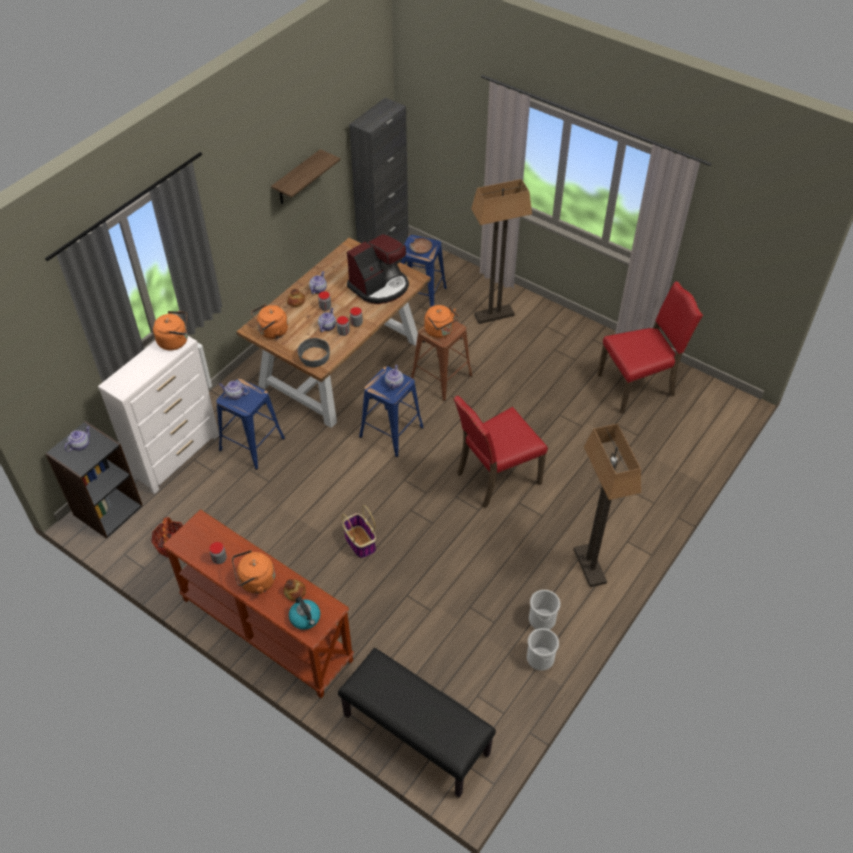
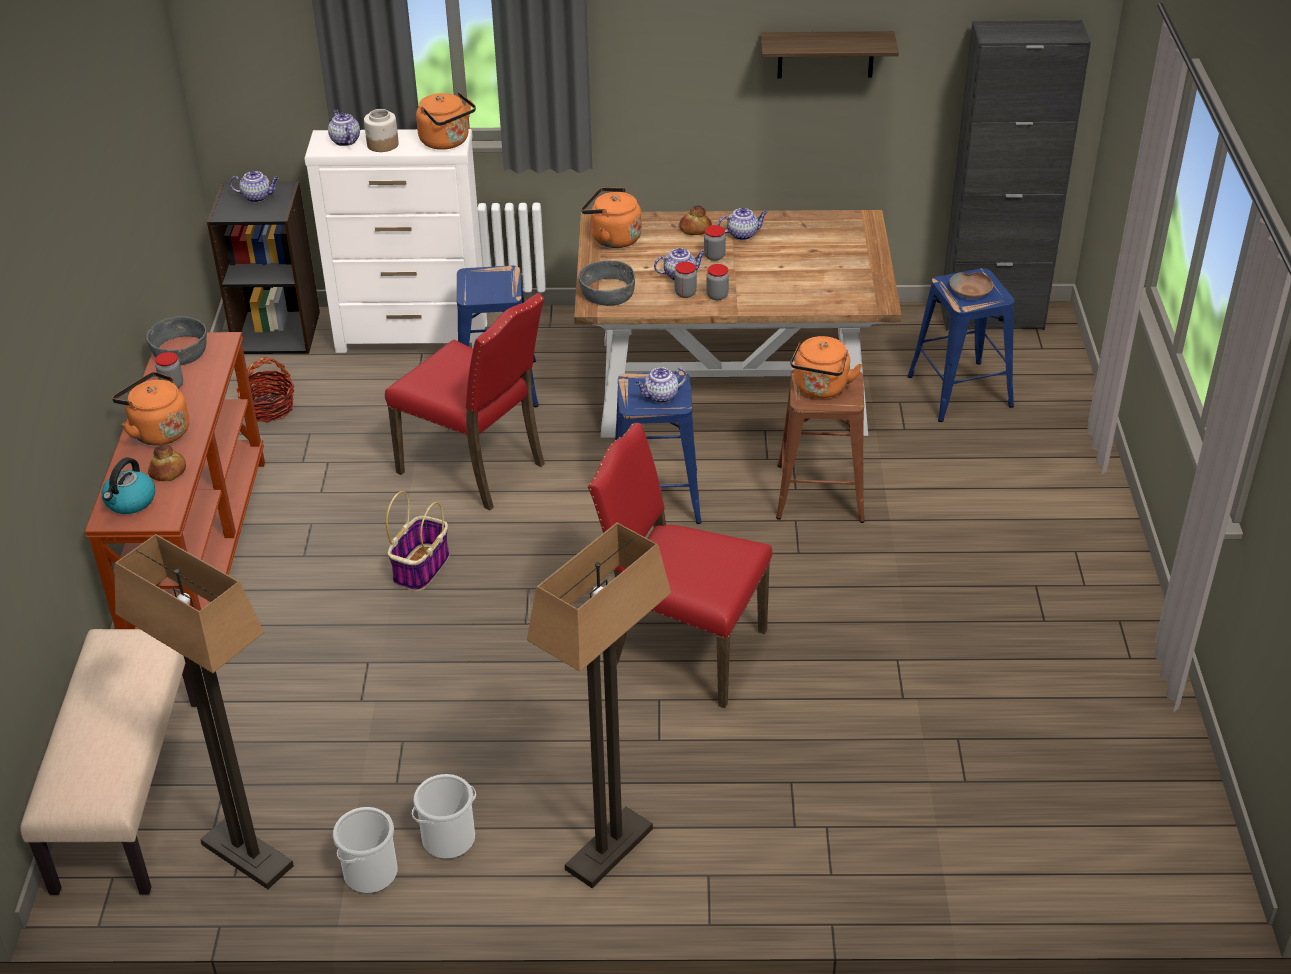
camera: 55 degrees right, 10 degrees down
(148, 366) = (382, 144): none -> jar
(190, 542) = (179, 350): none -> grey bowl
(235, 395) = (485, 277): teapot -> teapot (344, 140)
(380, 286) = (818, 280): coffee machine -> none
(415, 735) = (128, 792): black bench -> beige bench
(494, 315) = (1023, 483): floor lamp -> floor lamp (248, 855)
(638, 386) = (1082, 728): red chair -> red chair (476, 467)

